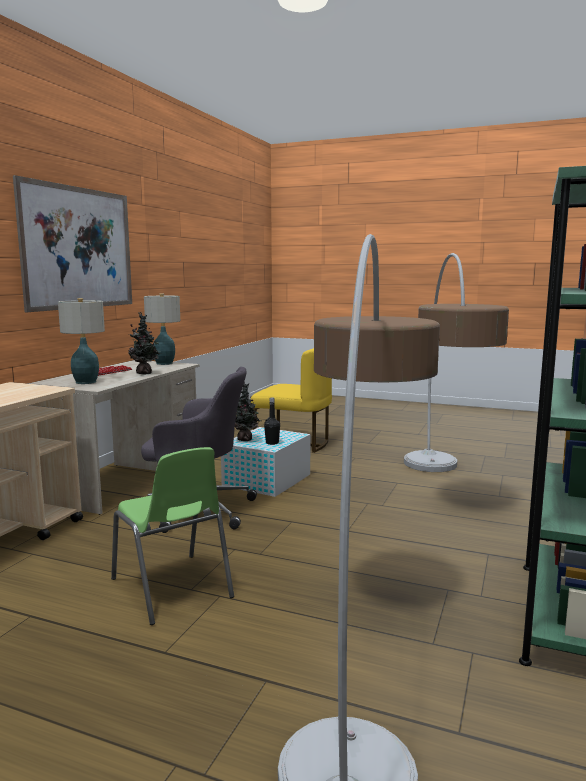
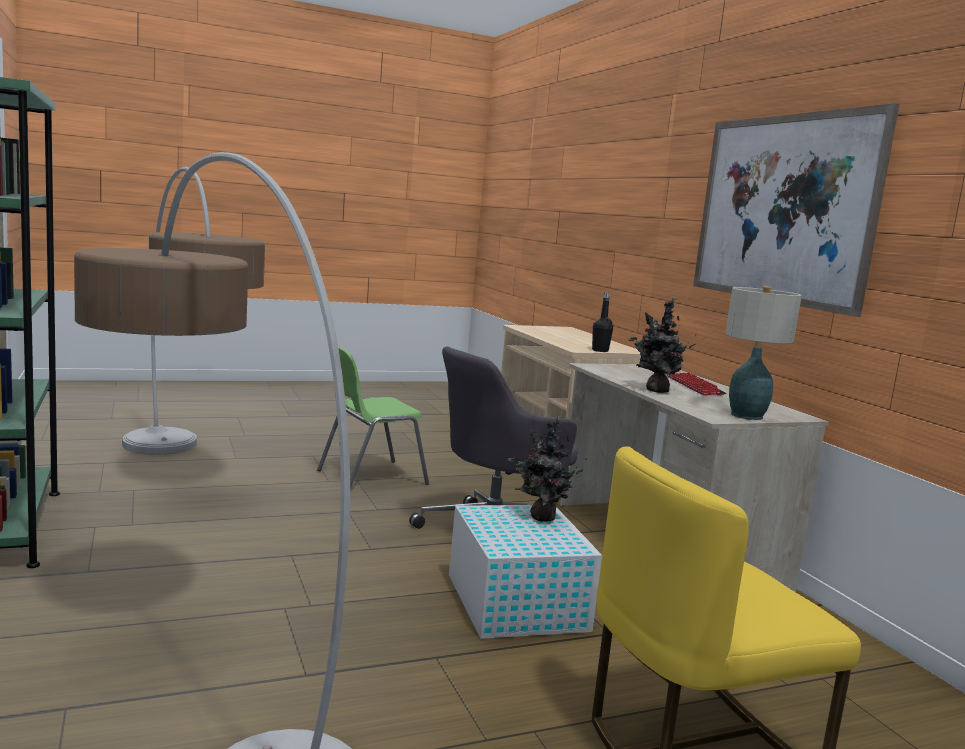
camera: 135 degrees right, 0 degrees up
(86, 382) = (635, 371): table lamp -> none
(172, 589) = (370, 477): green chair -> green chair turned 45 degrees counterclockwise
(272, 443) = (494, 520): black bottle -> black bottle (600, 350)

